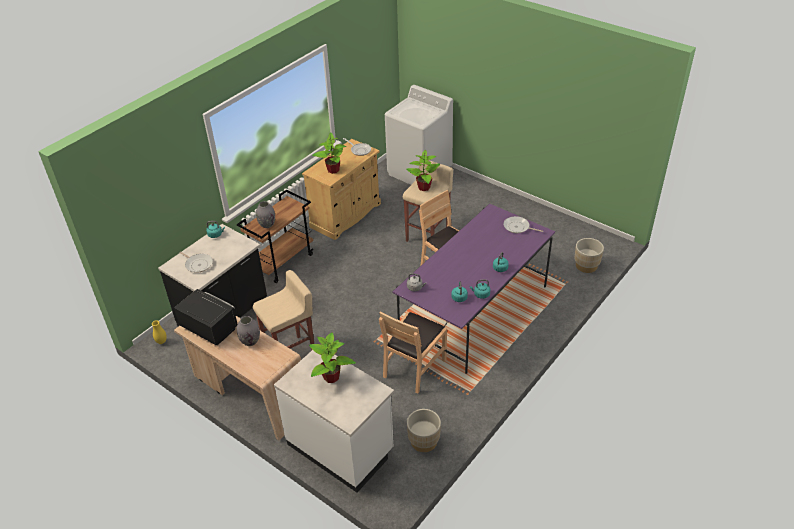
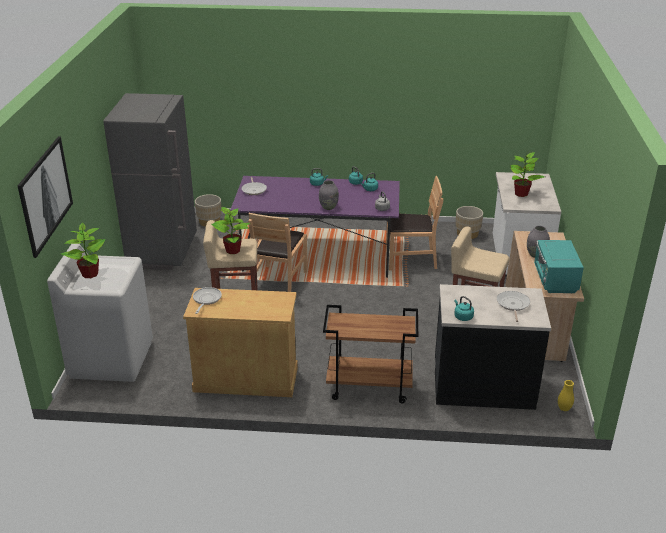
camera: 125 degrees left, 10 degrees down
(209, 328) = (554, 280): black microwave -> turquoise microwave
(267, 225) = (388, 324): grey vase -> grey vase (328, 207)
(333, 170) = (263, 302): potted plant -> potted plant (89, 274)
(436, 45) = (44, 195): none -> picture
(547, 225) = (163, 252): none -> grey fridge

